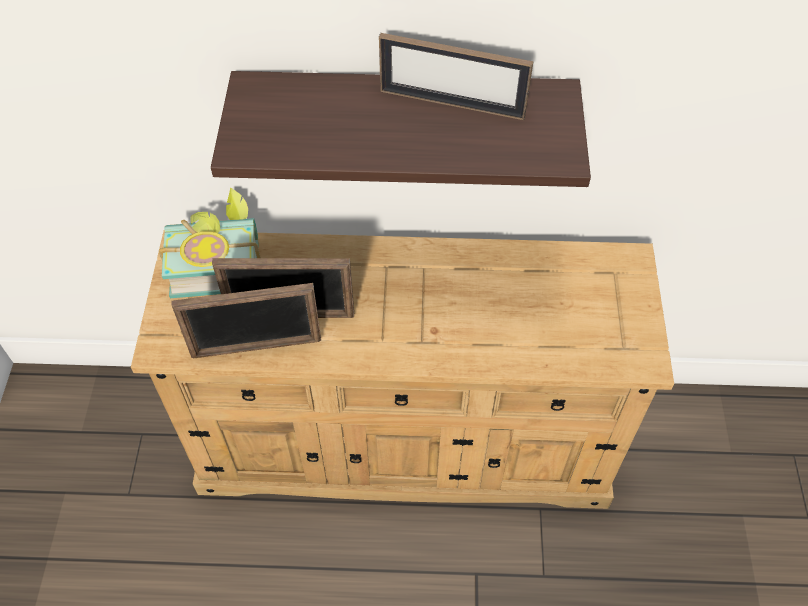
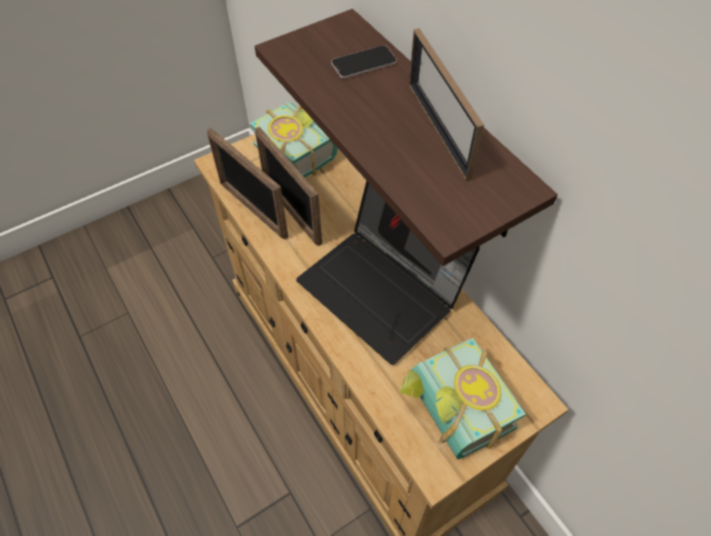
camera: 55 degrees right, 0 degrees up
(320, 104) = (364, 63): none -> phone
(447, 296) = (383, 290): none -> laptop
(603, 321) = (450, 412): none -> book

